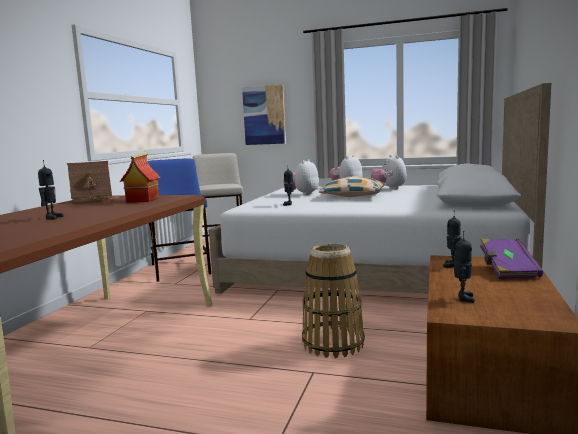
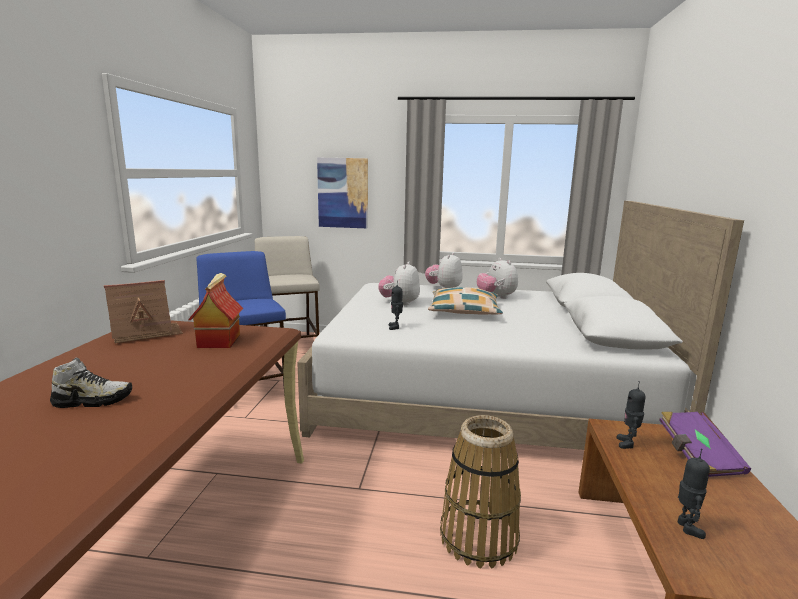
camera: 10 degrees left, 5 degrees up
(52, 218) = (93, 401): toy robot -> shoe

